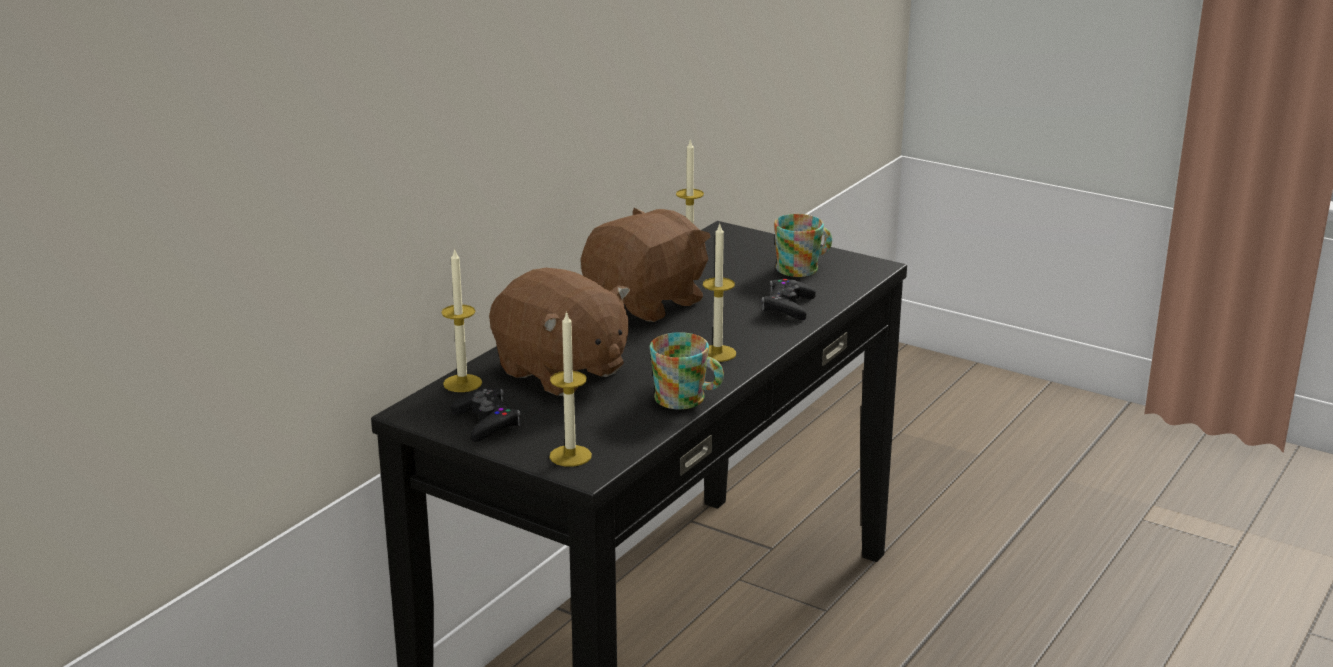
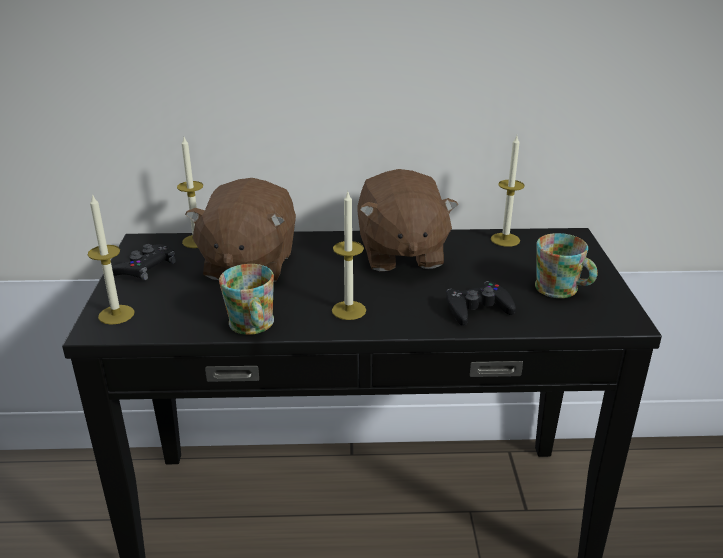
camera: 55 degrees right, 5 degrees up
(647, 303) = (400, 254): brown plush toy -> brown plush toy turned 75 degrees clockwise

